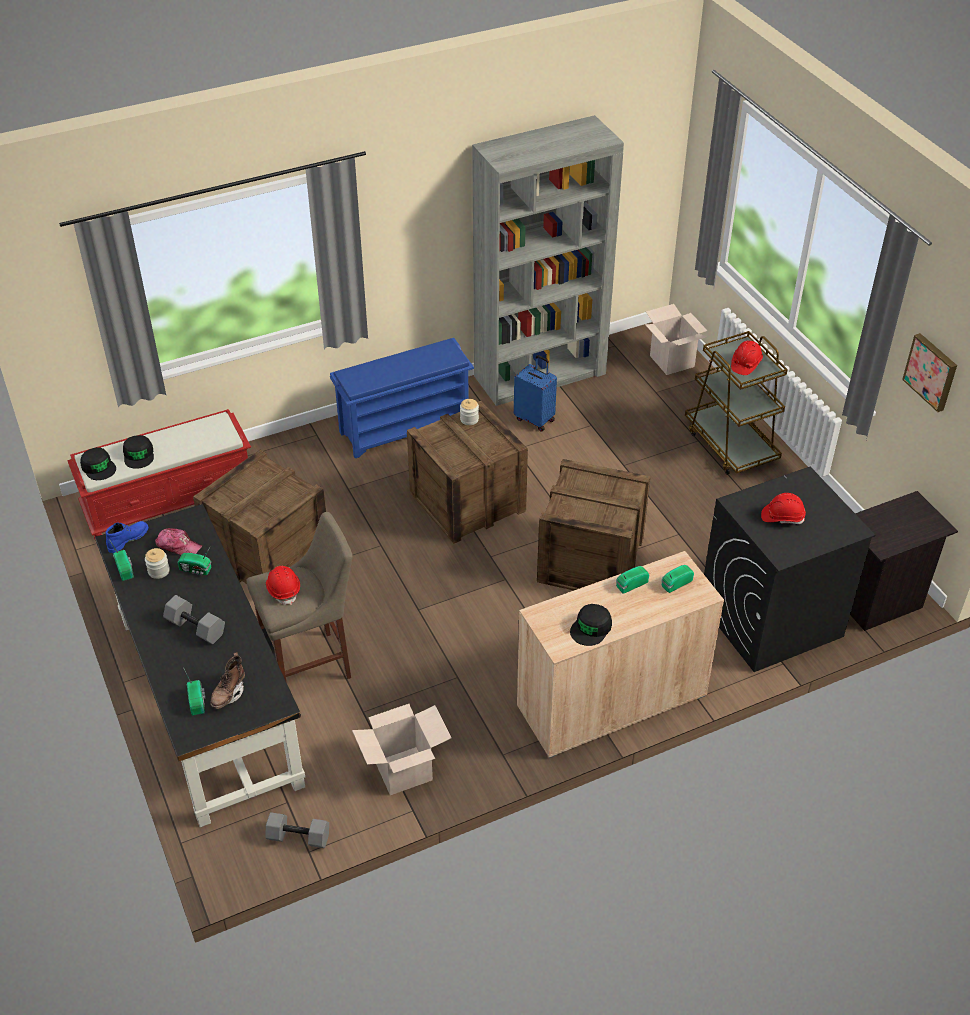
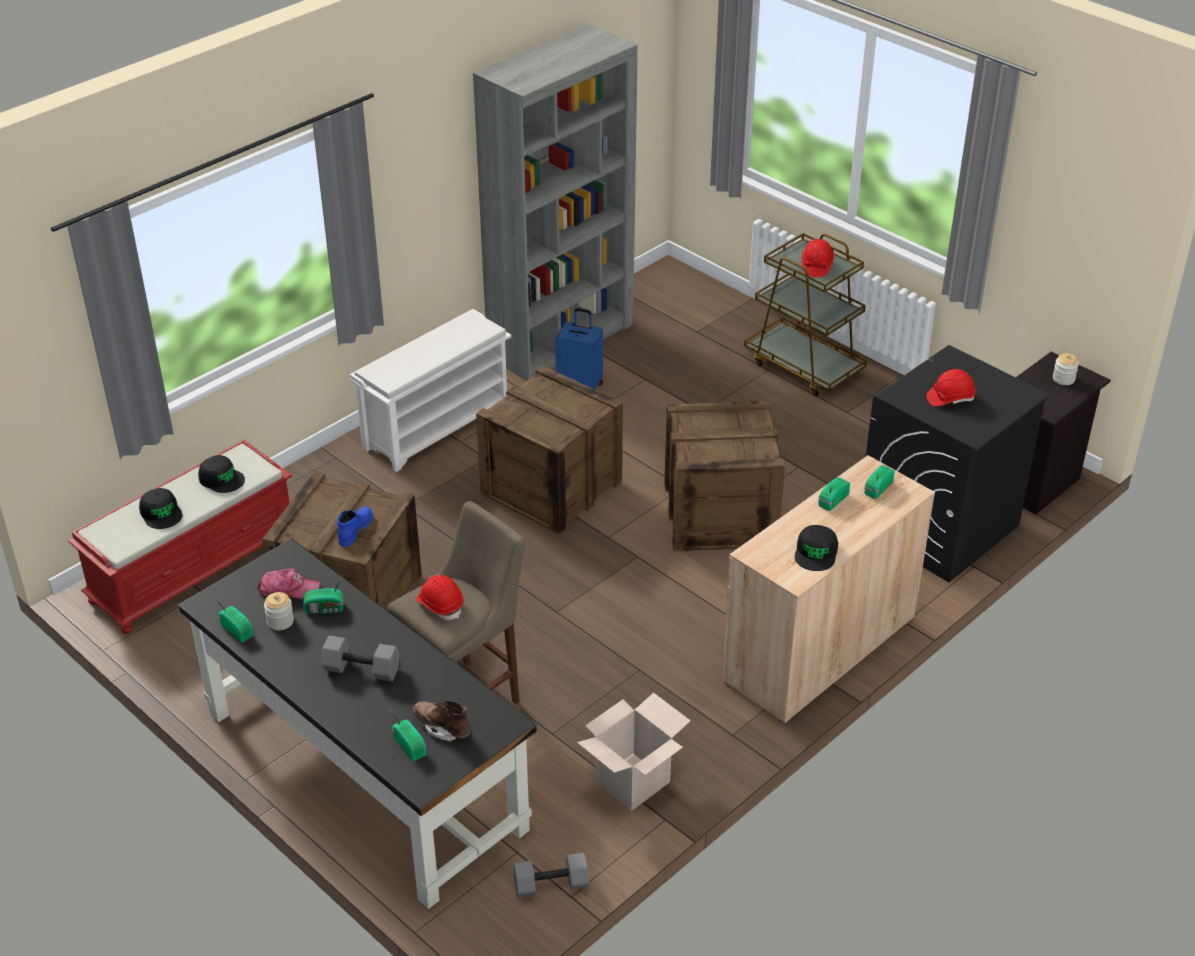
camera: 20 degrees left, 5 degrees down
(98, 467) = (117, 537): black cap -> black cap (221, 479)
(128, 539) = (221, 597): blue boot -> blue boot (355, 529)
(229, 693) = (442, 727): brown boot -> brown boot turned 120 degrees clockwise
(405, 427) = (437, 426): blue shoe rack -> white shoe rack
(469, 419) = (540, 387): jar -> jar (1063, 379)
(672, 361) = (697, 297): cardboard box -> none
(931, 371) = (1049, 215): picture -> none

